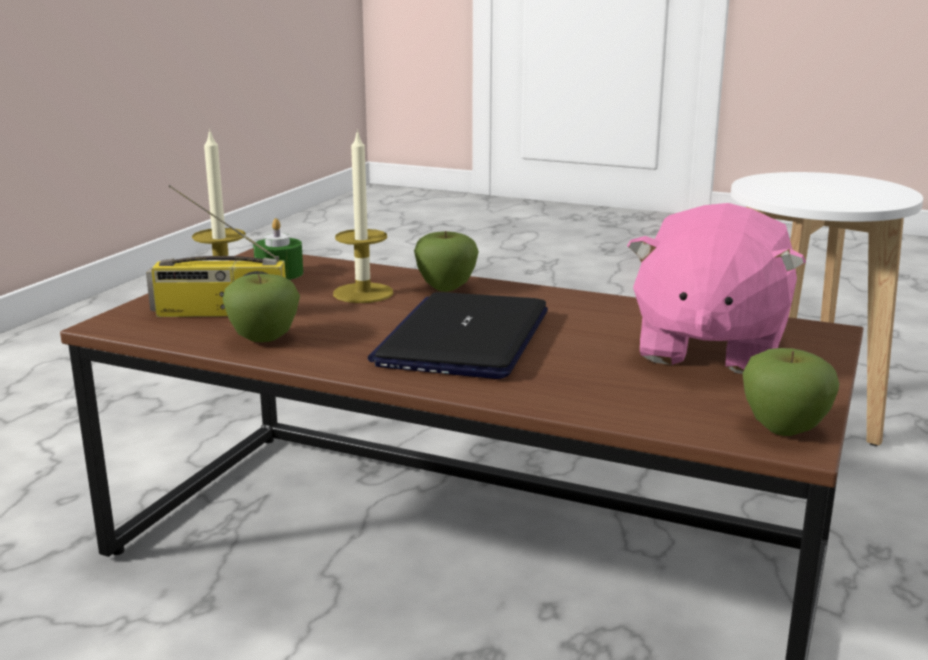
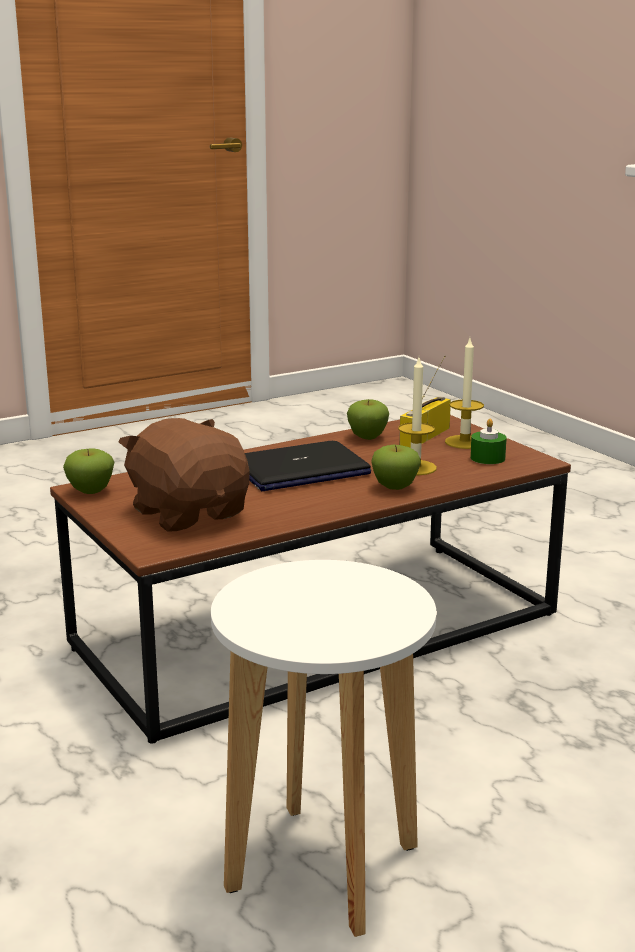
camera: 125 degrees right, 0 degrees up
(464, 338) = (300, 470): laptop -> laptop turned 105 degrees clockwise
(708, 348) = (189, 513): pink plush toy -> brown plush toy

